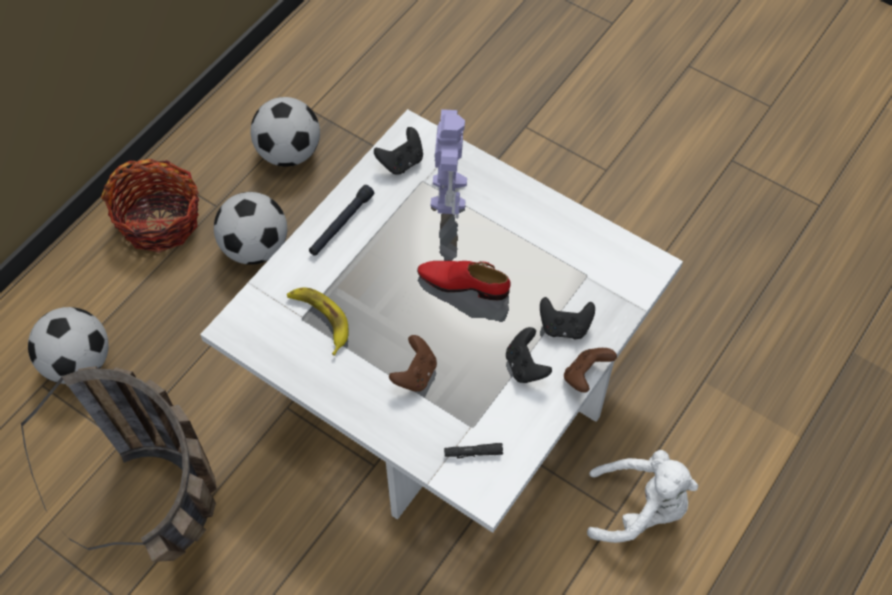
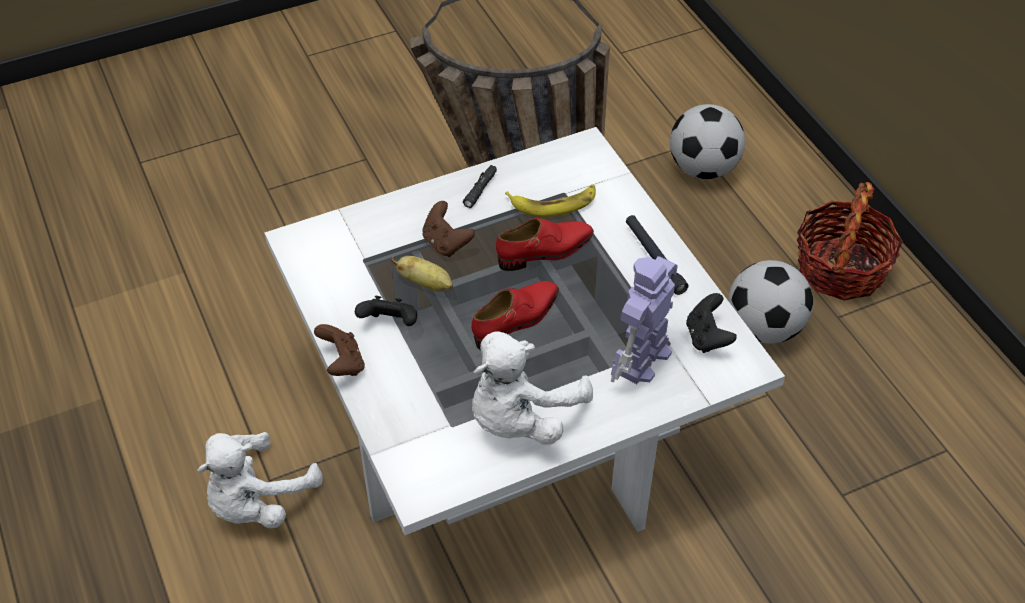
camera: 120 degrees right, 10 degrees down
(289, 153) = (885, 404): football -> none
(379, 299) = (545, 251): none -> red shoe
(449, 191) = (641, 360): toy robot -> toy robot turned 90 degrees clockwise
(469, 364) = (426, 284): none -> banana
(473, 453) = (338, 248): black flashlight -> black flashlight (480, 189)
(549, 238) = (520, 417): none -> white plush toy
(564, 327) = (407, 375): black game controller -> none

